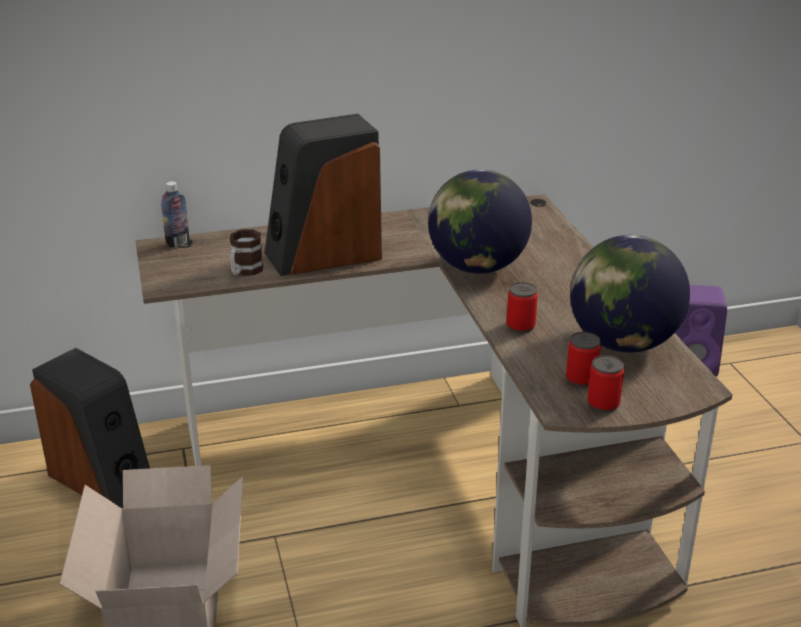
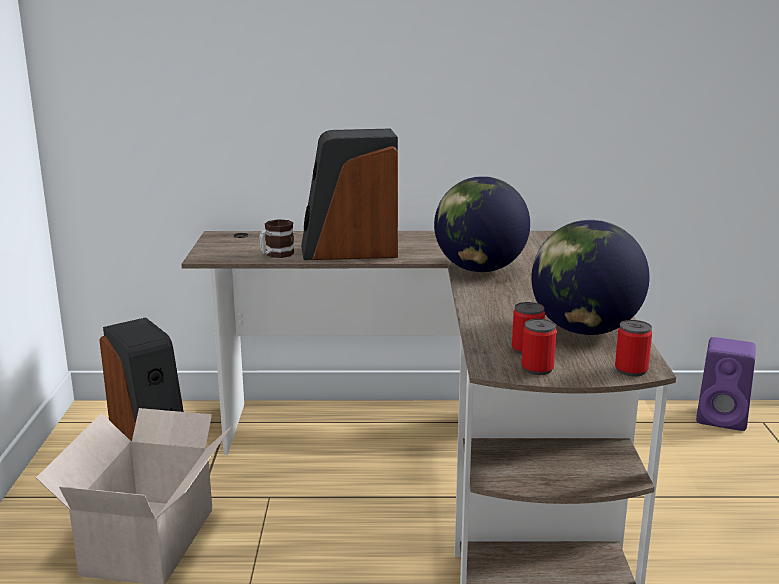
camera: 15 degrees right, 10 degrees down
(178, 243) = (235, 234): bottle -> none
(520, 326) = (493, 309): can -> can (631, 370)

